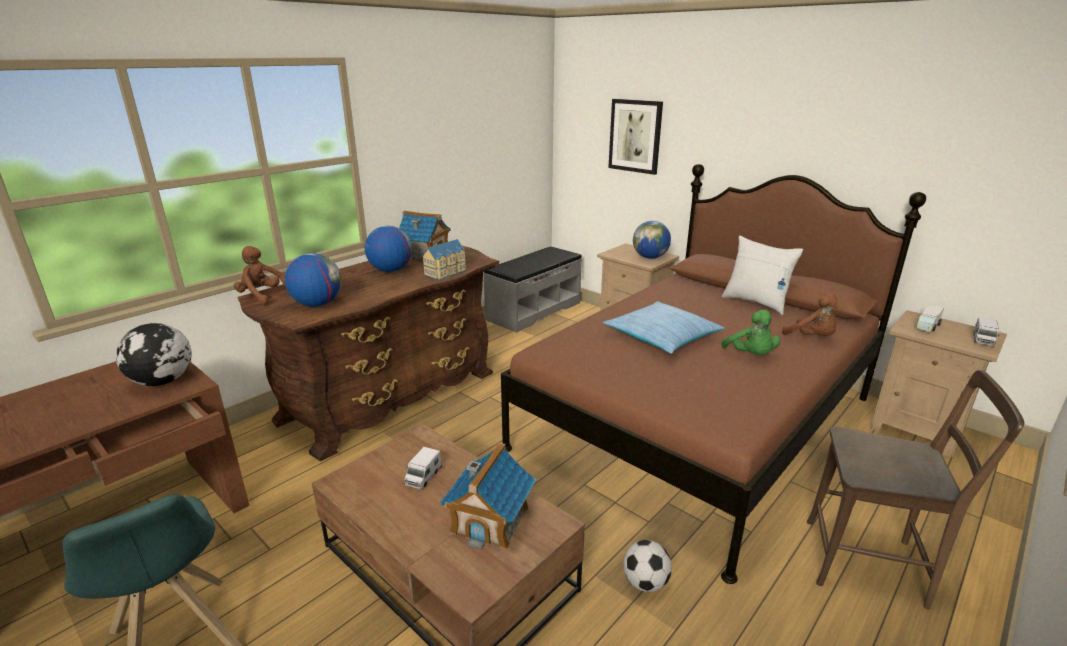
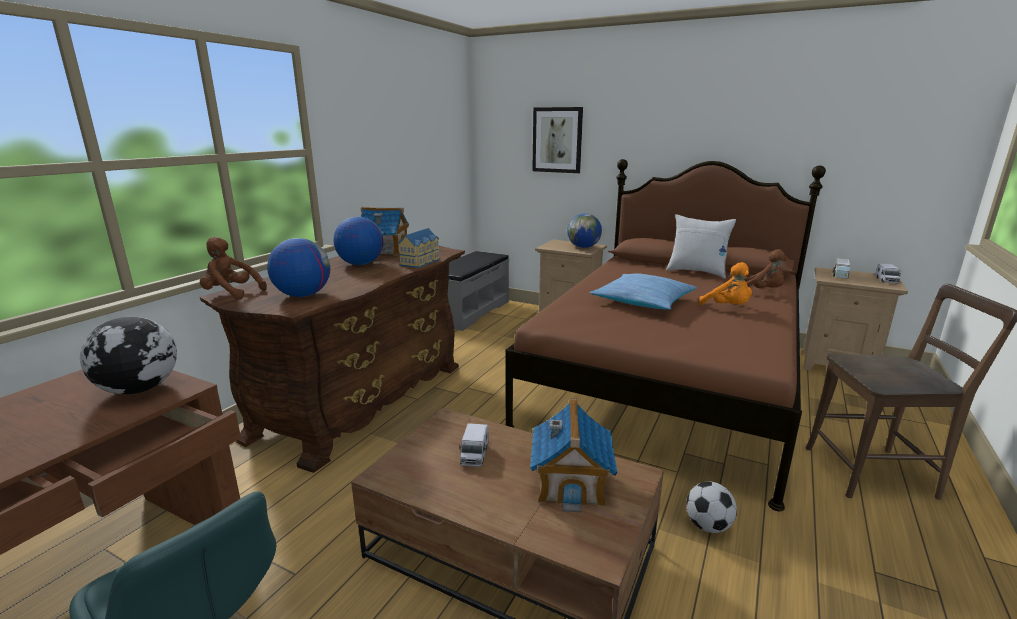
camera: 15 degrees left, 5 degrees down
(751, 355) = (728, 307): green plush toy -> orange plush toy

